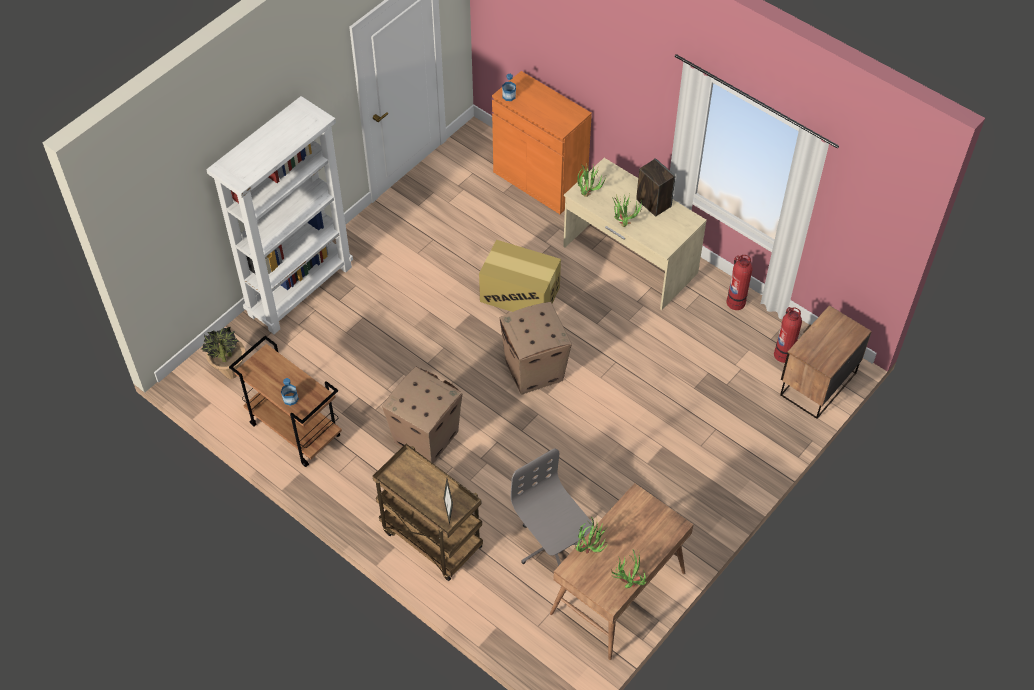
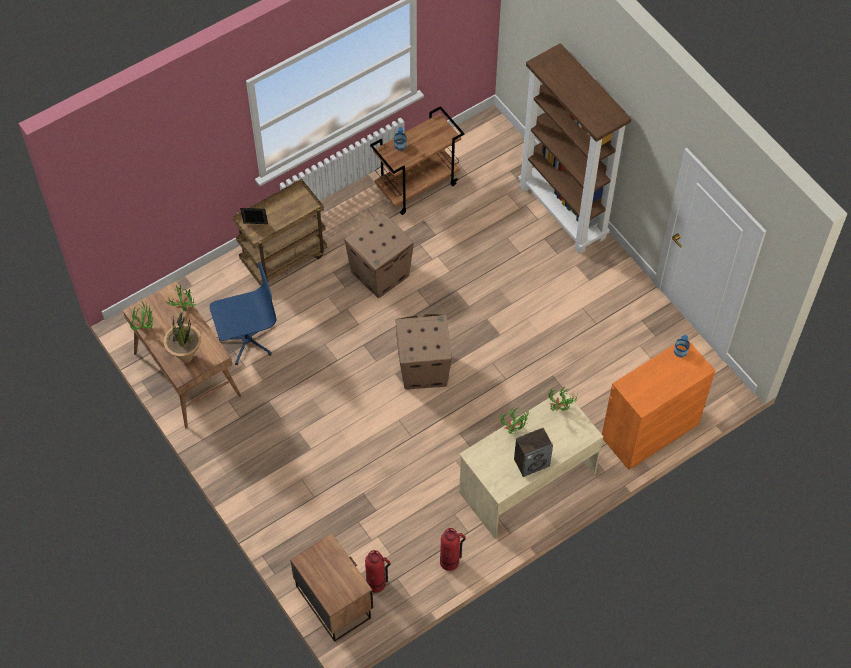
camera: 105 degrees right, 5 degrees up
(231, 374) = (487, 151): potted plant -> potted plant (186, 357)
(300, 290) = (563, 212): white bookcase -> brown bookcase
(519, 294) = (511, 378): cardboard box -> none
(551, 546) = (246, 339): grey office chair -> blue office chair

